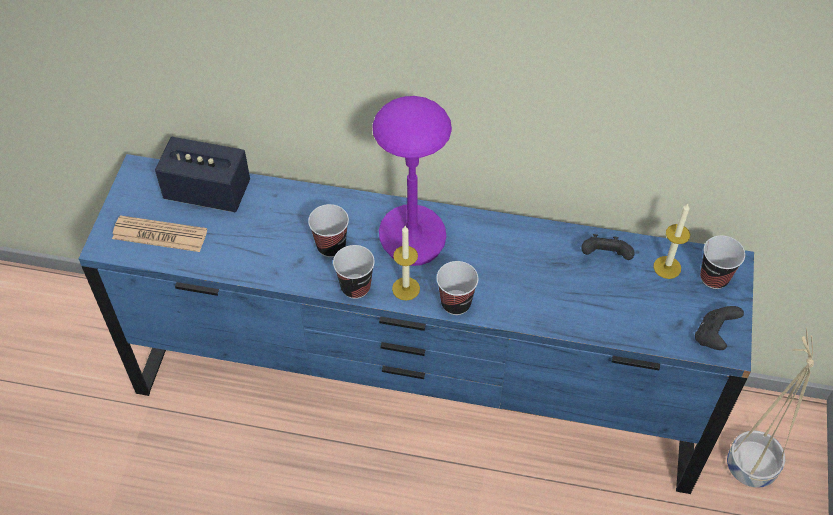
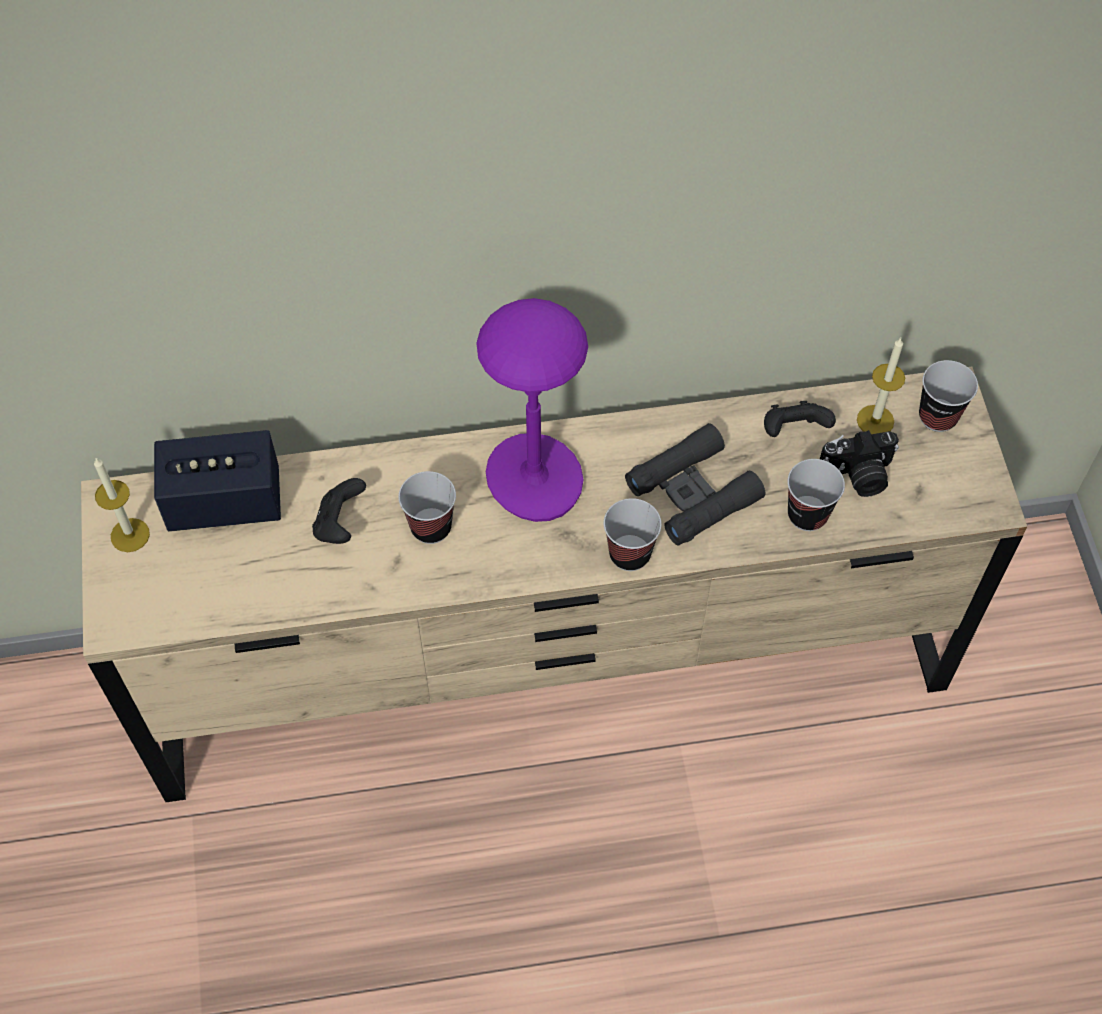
camera: 20 degrees left, 5 degrees up
(160, 235) = (185, 584): newspaper -> none
(355, 287) = (489, 574): cup -> cup (807, 514)
(406, 288) = (556, 555): candle -> candle (130, 535)
(416, 391) = (550, 671): blue dresser -> beige dresser
(517, 276) = (693, 492): none -> black binoculars
(639, 300) = (858, 476): none -> camera
(713, 336) = (966, 495): black game controller -> black game controller (340, 524)
(750, 465) = (1004, 628): beige planter -> none

